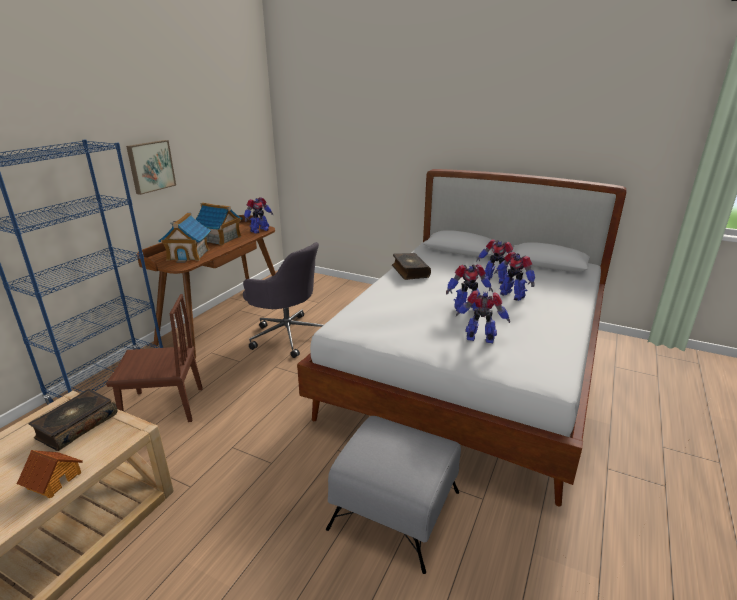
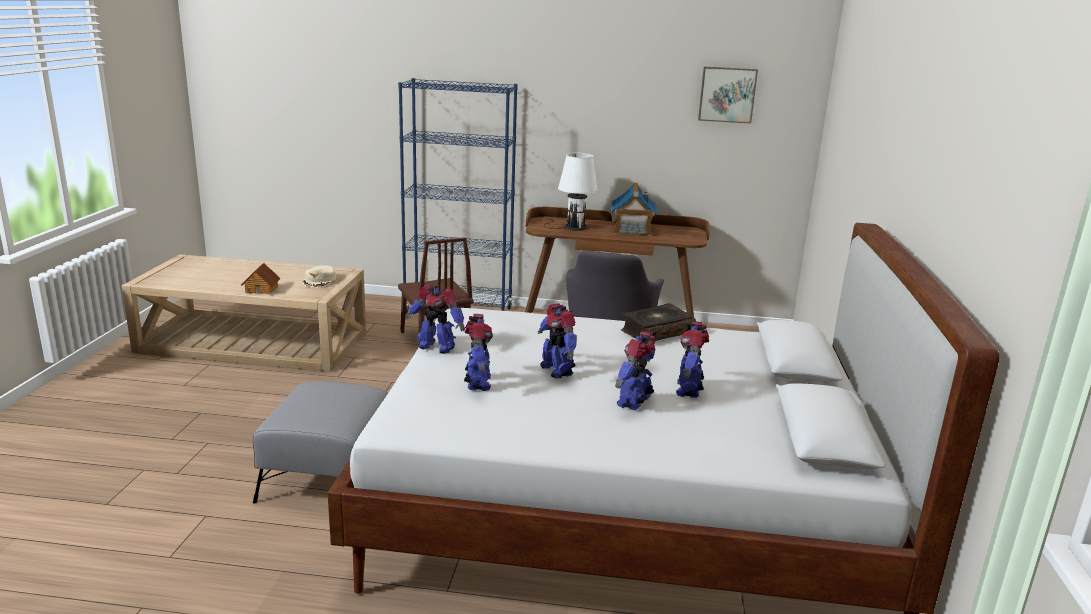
camera: 70 degrees right, 5 degrees down
(76, 426) = (319, 280): book -> beige cap
(150, 166) = (588, 125): picture -> picture (727, 94)
(188, 254) = (572, 227): toy house -> white table lamp
(259, 230) = (682, 239): toy robot -> toy robot (436, 347)

